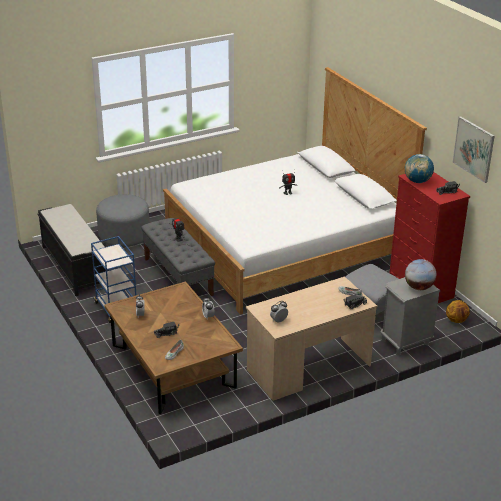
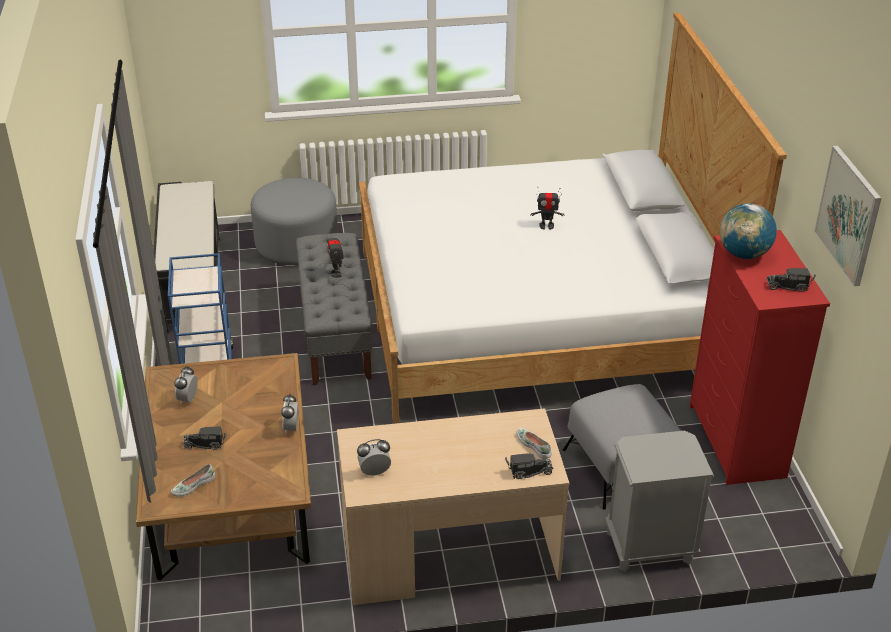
camera: 20 degrees right, 5 degrees up
(419, 287) = (675, 461): globe -> none
(456, 320) = (769, 526): basketball -> none

